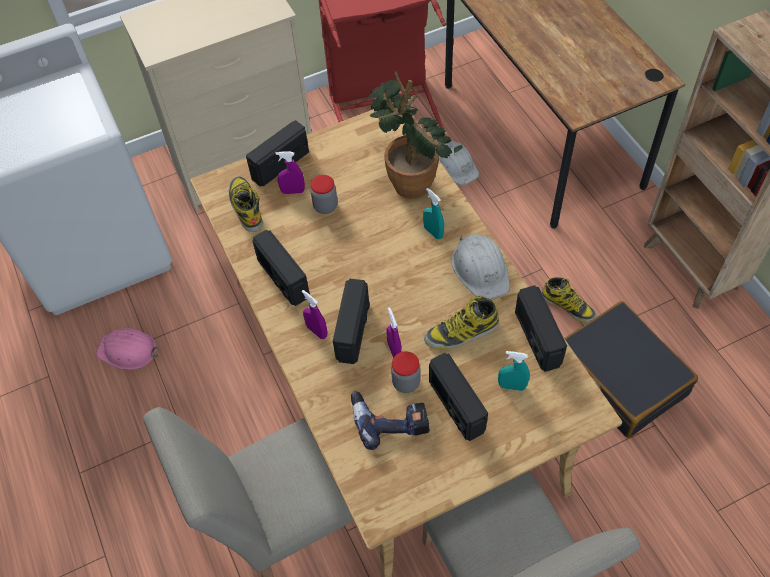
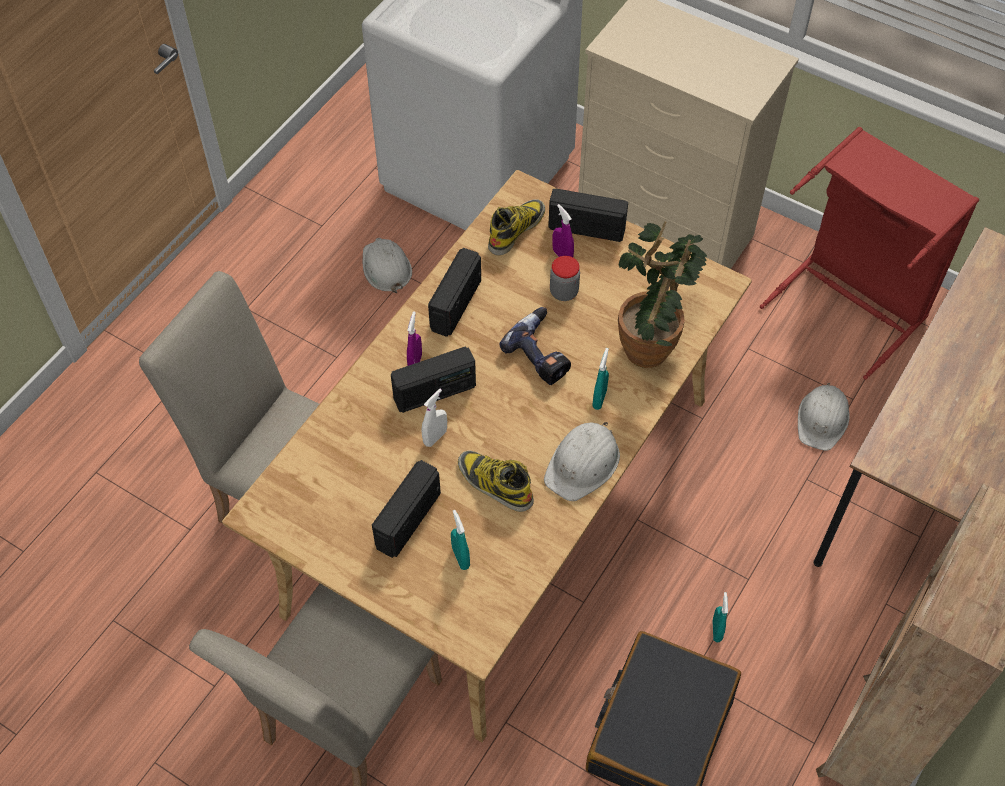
camera: 55 degrees right, 0 degrees up
(128, 351) = (386, 267): pink hard hat -> white hard hat
(390, 419) = (359, 472): power drill -> power drill (542, 352)
(394, 351) = (435, 437): purple spray bottle -> white spray bottle
(406, 382) = (406, 465): jar -> none
(537, 338) = (532, 554): radio -> none
(568, 306) = (716, 631): boot -> turquoise spray bottle

